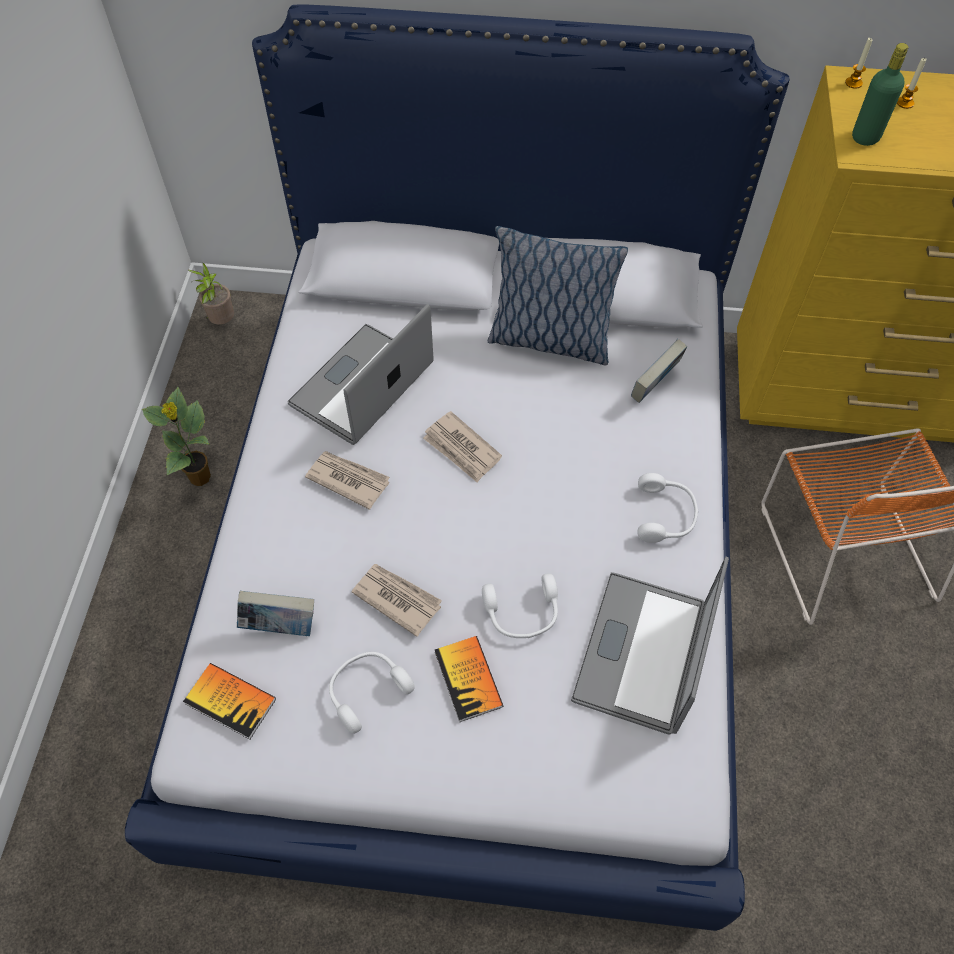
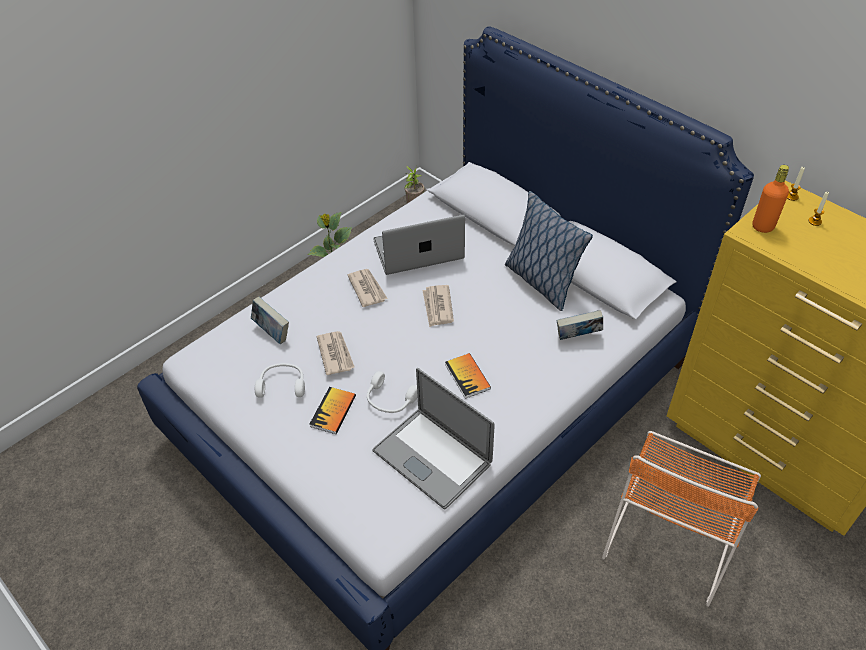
camera: 40 degrees right, 10 degrees down
(230, 701) = (221, 350): book -> book (467, 376)
(641, 651) = (432, 457): laptop -> laptop turned 105 degrees counterclockwise
(665, 515) = (515, 402): white headphones -> none
(865, 137) = (763, 226): green bottle -> orange bottle

